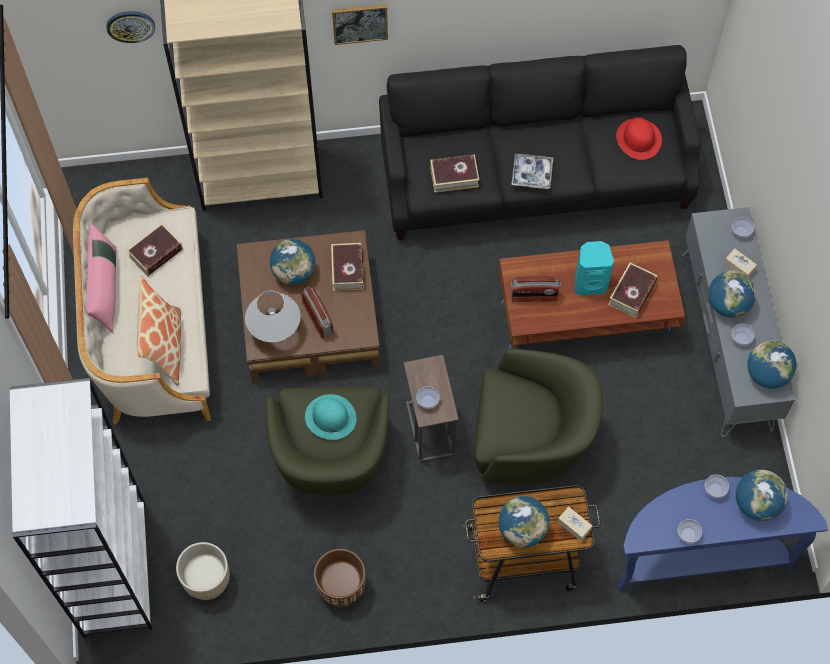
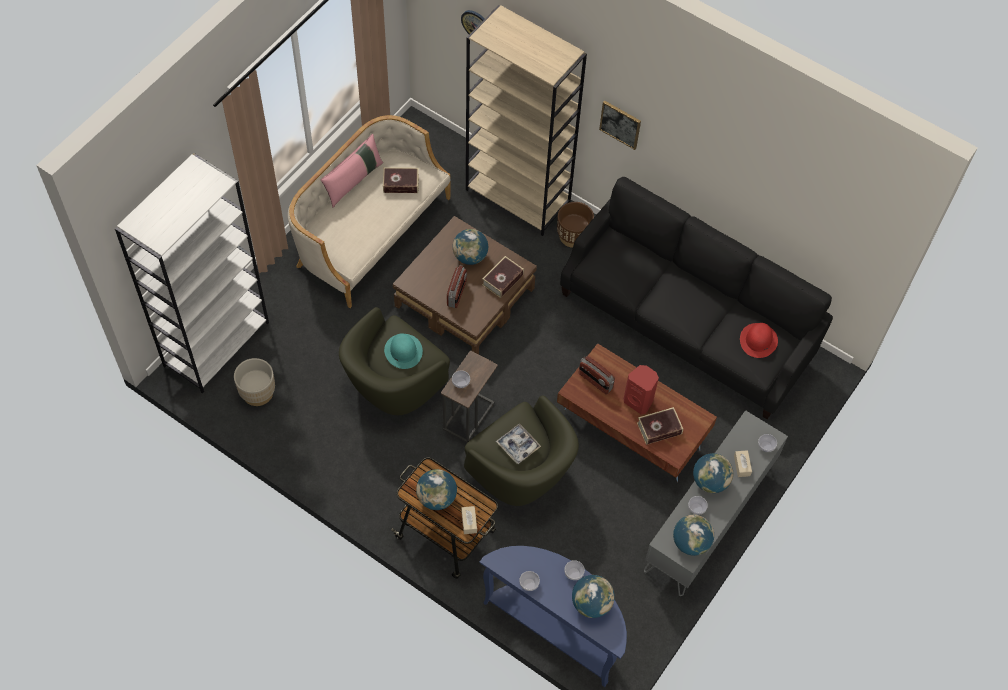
camera: 40 degrees right, 5 degrees down
(164, 347) = (352, 238): pillow -> none
(275, 330) = (425, 279): white table lamp -> none
(341, 587) = (326, 460): brown planter -> brown planter (573, 236)
(454, 176) = (616, 273): book -> none
(531, 174) = (666, 308): tray -> tray (518, 445)
(590, 282) = (639, 401): turquoise speaker -> red speaker

